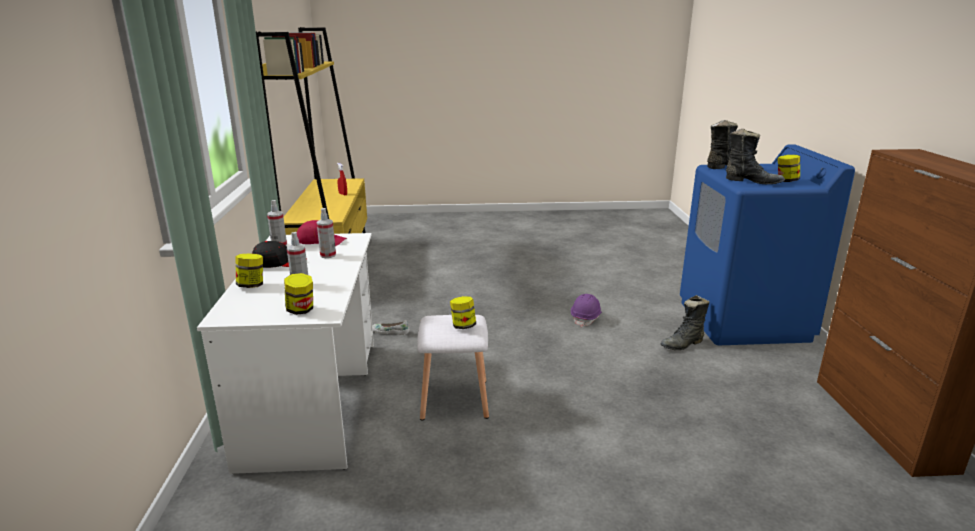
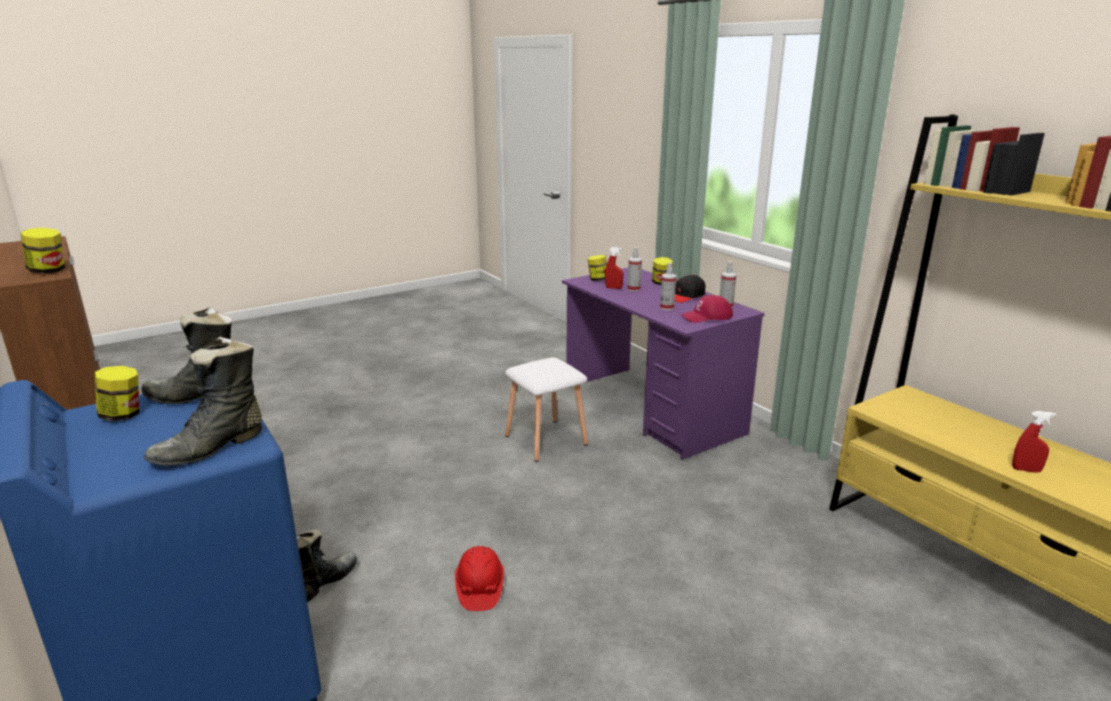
camera: 150 degrees right, 0 degrees up
(314, 400) = (651, 410): white desk -> purple desk
(315, 291) = (613, 288): none -> red spray bottle
(390, 331) = (694, 481): white shoe -> none
(463, 326) = (535, 368): jar -> jar (48, 271)
(586, 318) = (479, 589): purple hard hat -> red hard hat

